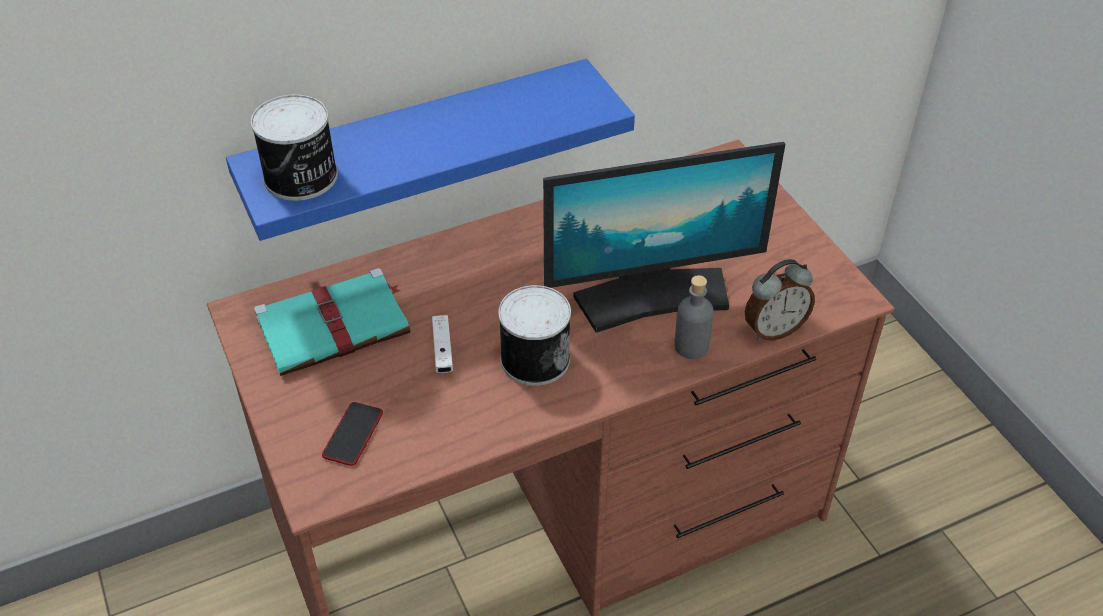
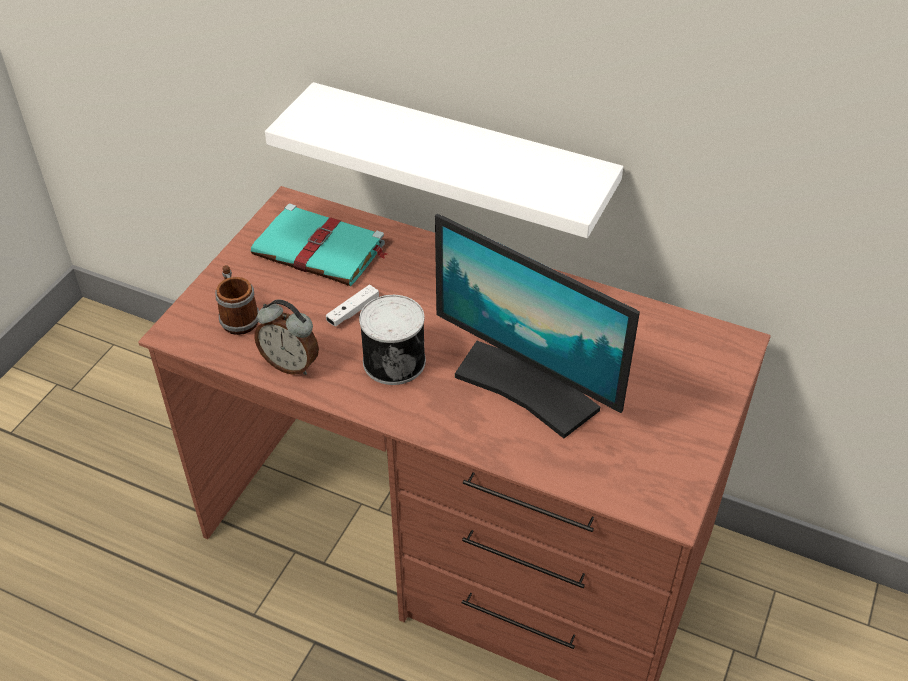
camera: 50 degrees right, 0 degrees up
(301, 178) = (328, 120): can -> none
(353, 434) = (238, 317): phone -> mug
(418, 148) = (461, 161): blue shelf -> white shelf
(691, 346) = (500, 438): grey bottle -> none
(773, 329) = (573, 478): alarm clock -> alarm clock (291, 364)

